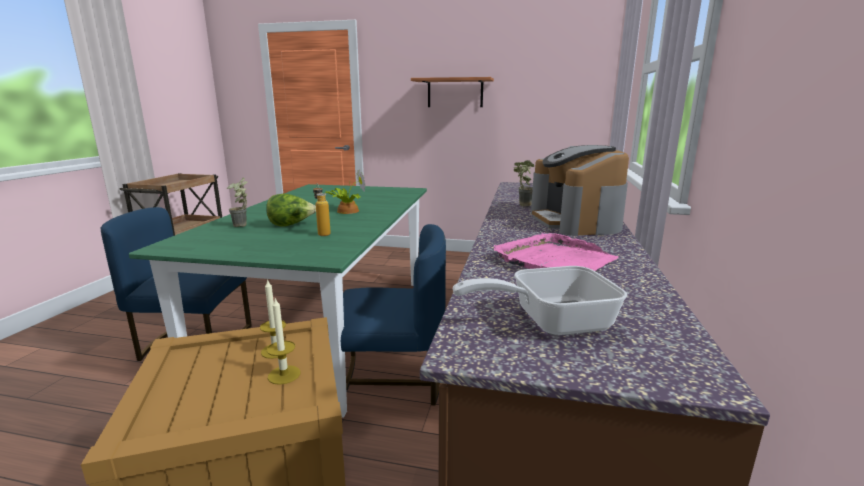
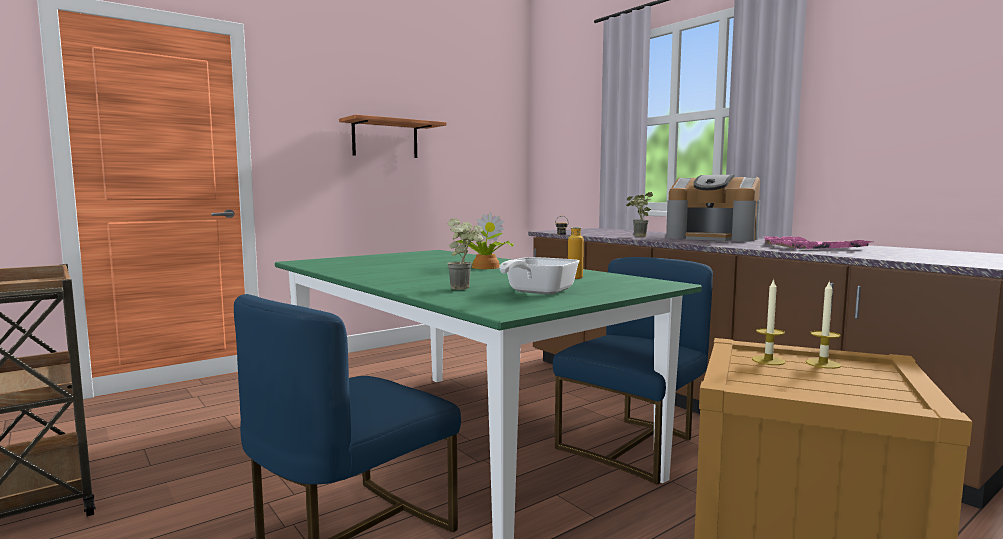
camera: 50 degrees left, 10 degrees down
(291, 225) = (505, 280): lettuce -> none
(549, 322) = (933, 256): frying pan -> frying pan (536, 292)

